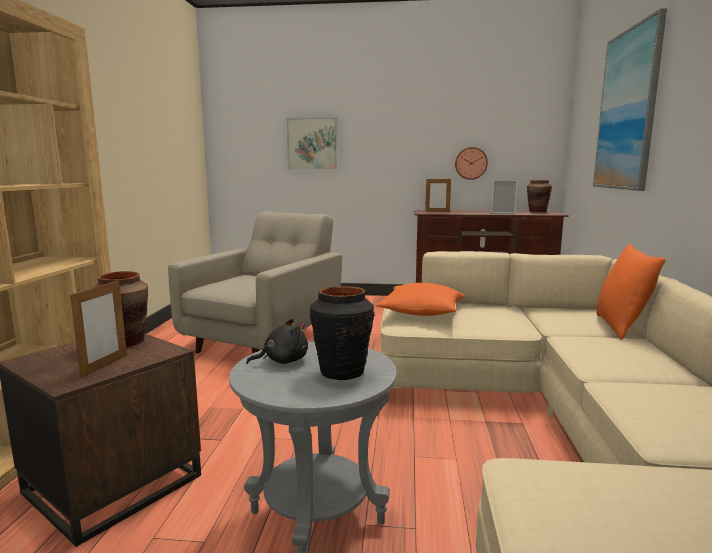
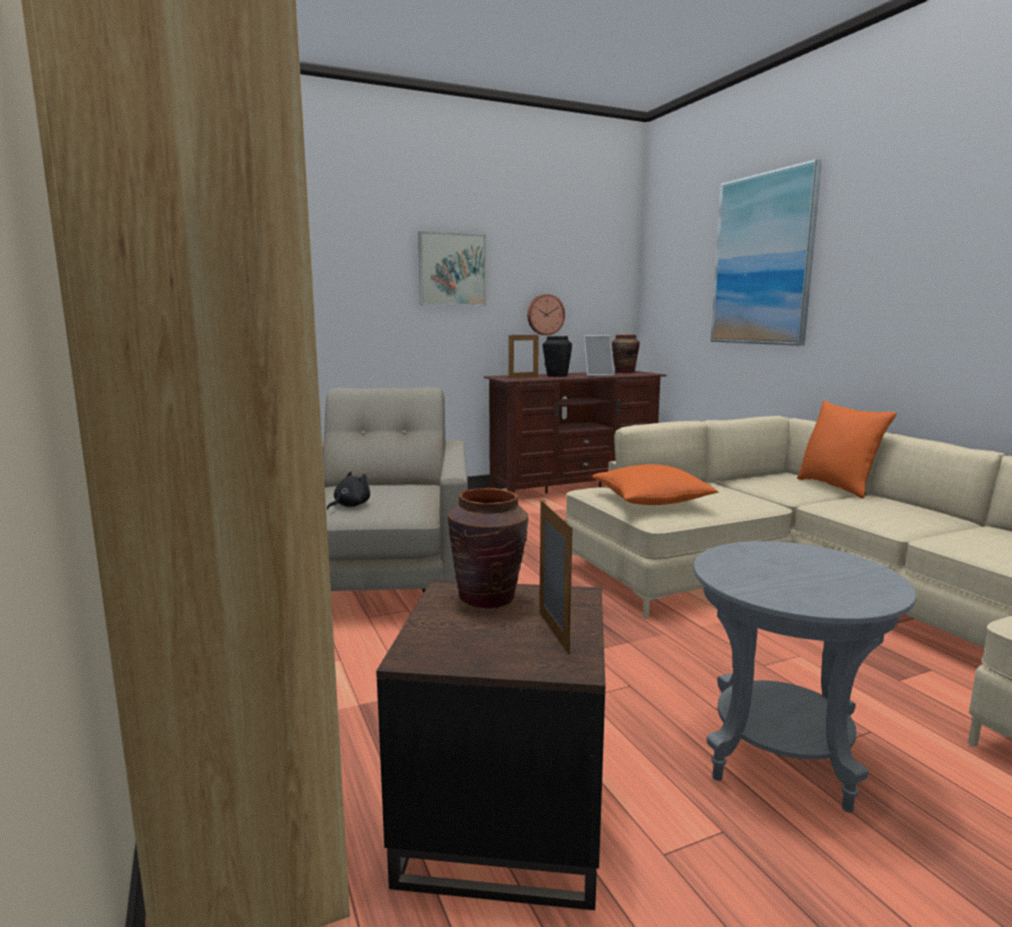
camera: 30 degrees left, 0 degrees up
(282, 361) = (751, 573): black plush toy -> black plush toy (350, 506)
(312, 144) = (339, 285): picture -> picture (452, 269)
(342, 372) = (831, 570): black vase -> black vase (556, 376)

